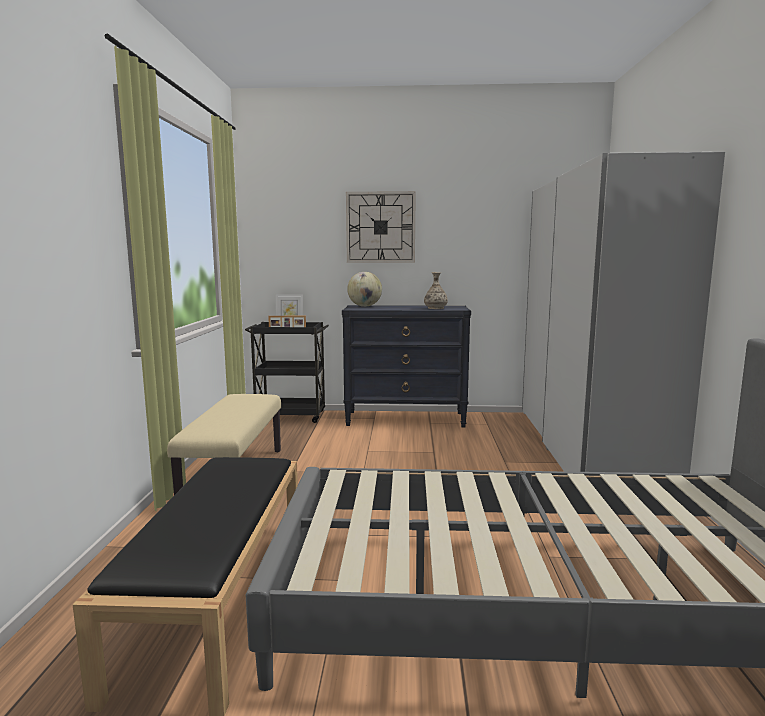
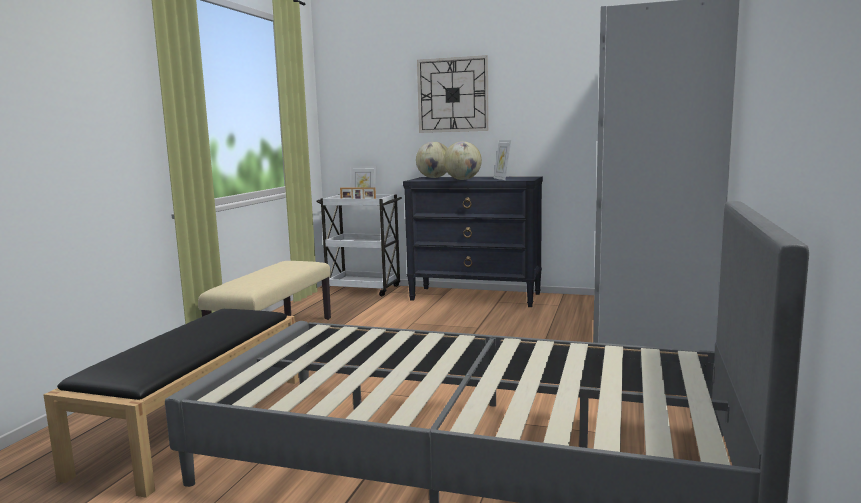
camera: 15 degrees right, 0 degrees up
(291, 416) = (364, 289): black cart -> white cart
(399, 309) = (463, 179): none -> globe
(435, 308) = (502, 179): vase -> picture frame

